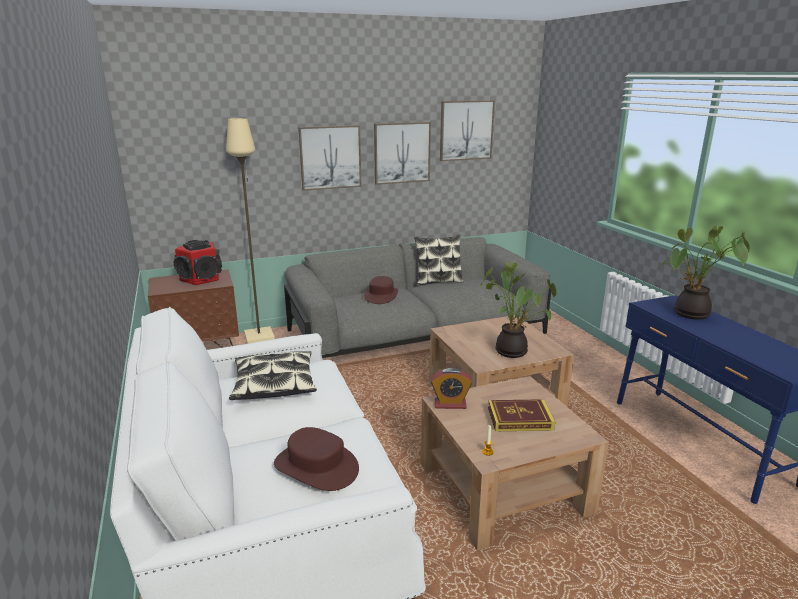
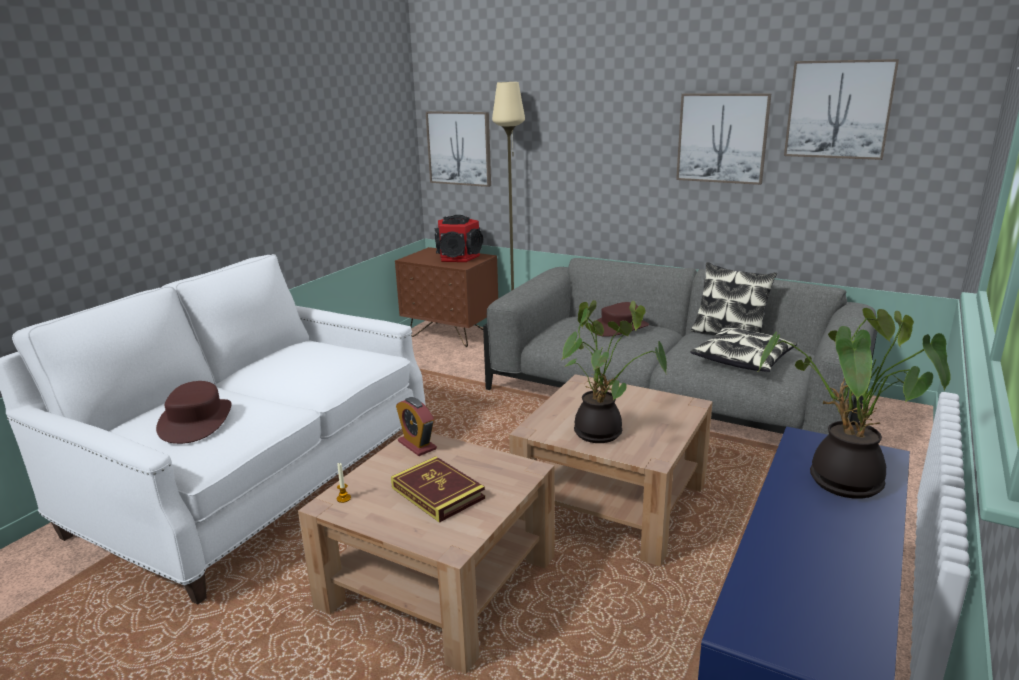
camera: 50 degrees right, 0 degrees up
(274, 385) = (314, 356): pillow -> pillow (743, 359)
(330, 157) = (620, 137): picture -> picture (459, 148)

